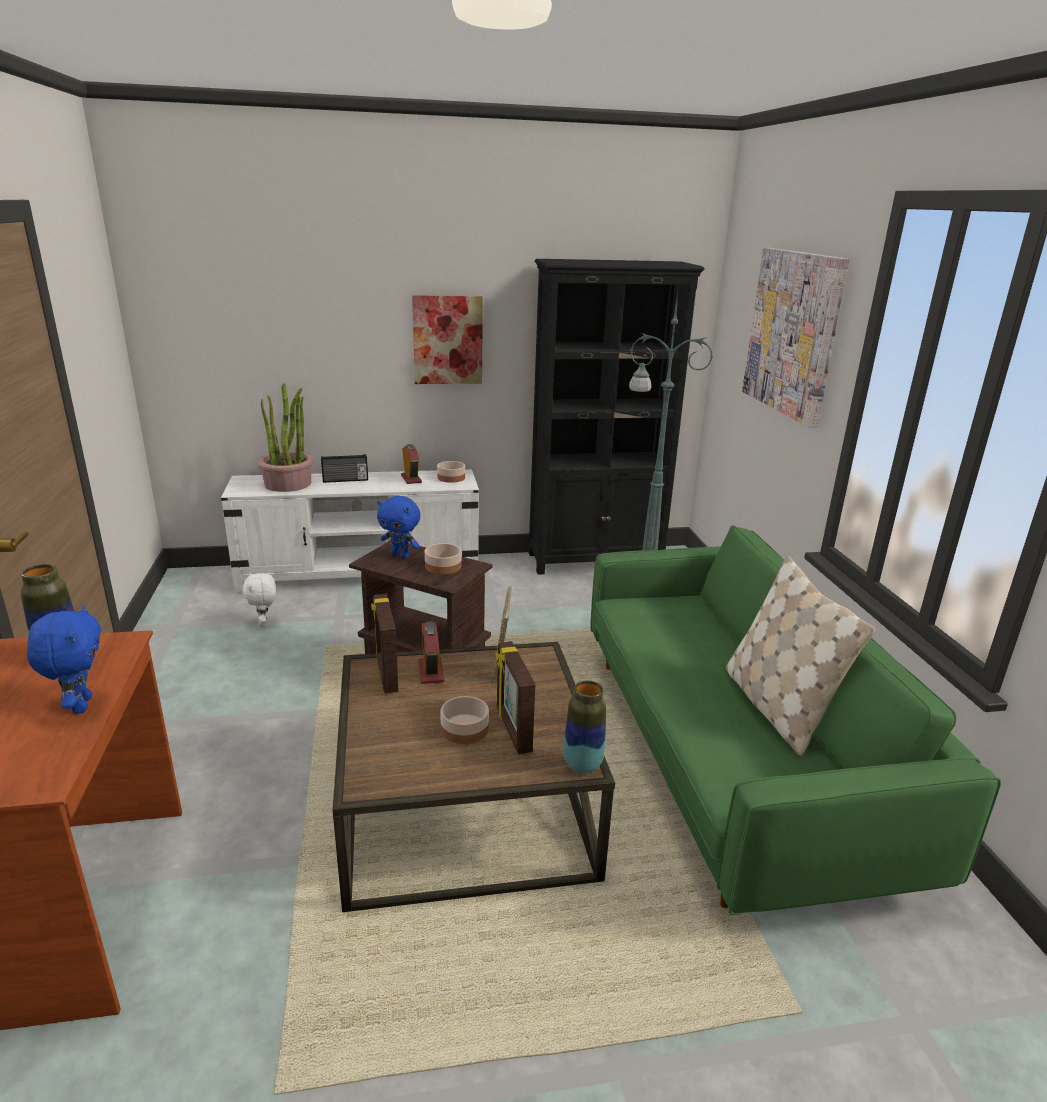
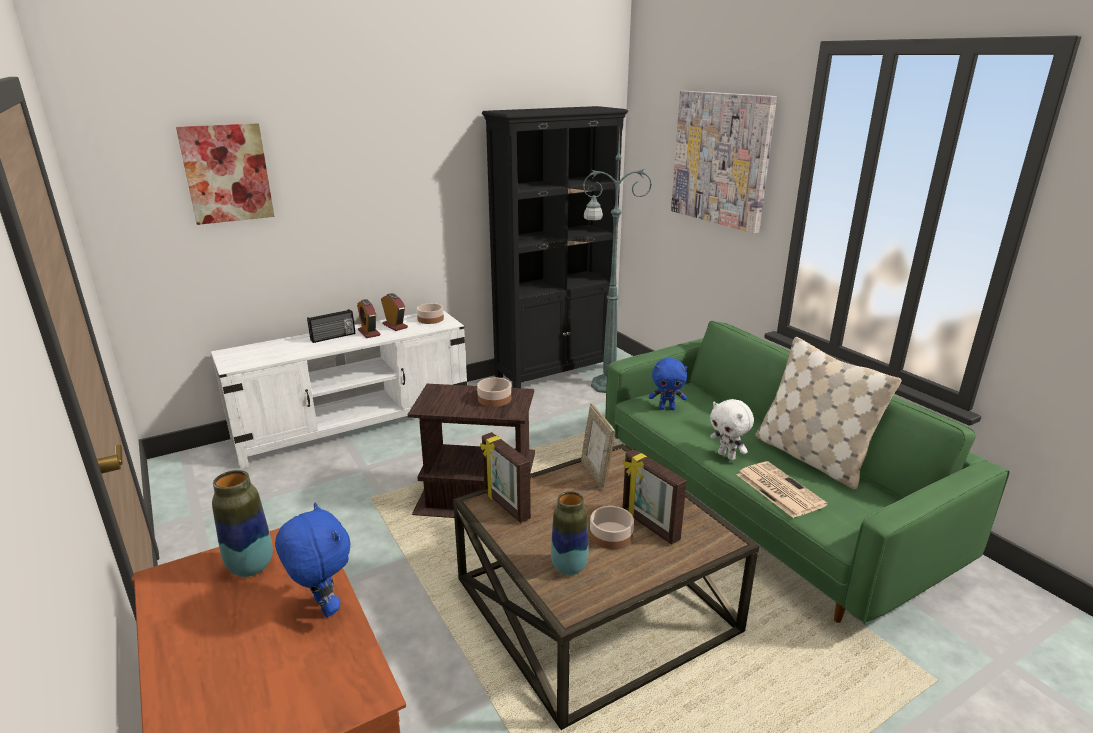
camera: 20 degrees left, 0 degrees up
(264, 623) = (293, 491): white plush toy -> white plush toy (727, 456)
(288, 484) = (279, 350): potted plant -> none
(400, 555) = (448, 396): blue plush toy -> blue plush toy (667, 408)
(431, 671) = (542, 494): alarm clock -> alarm clock (369, 333)
(447, 340) = (411, 192): picture -> picture (227, 173)
(582, 765) = (725, 539): vase -> vase (569, 567)
(701, 731) = (778, 489): none -> newspaper

